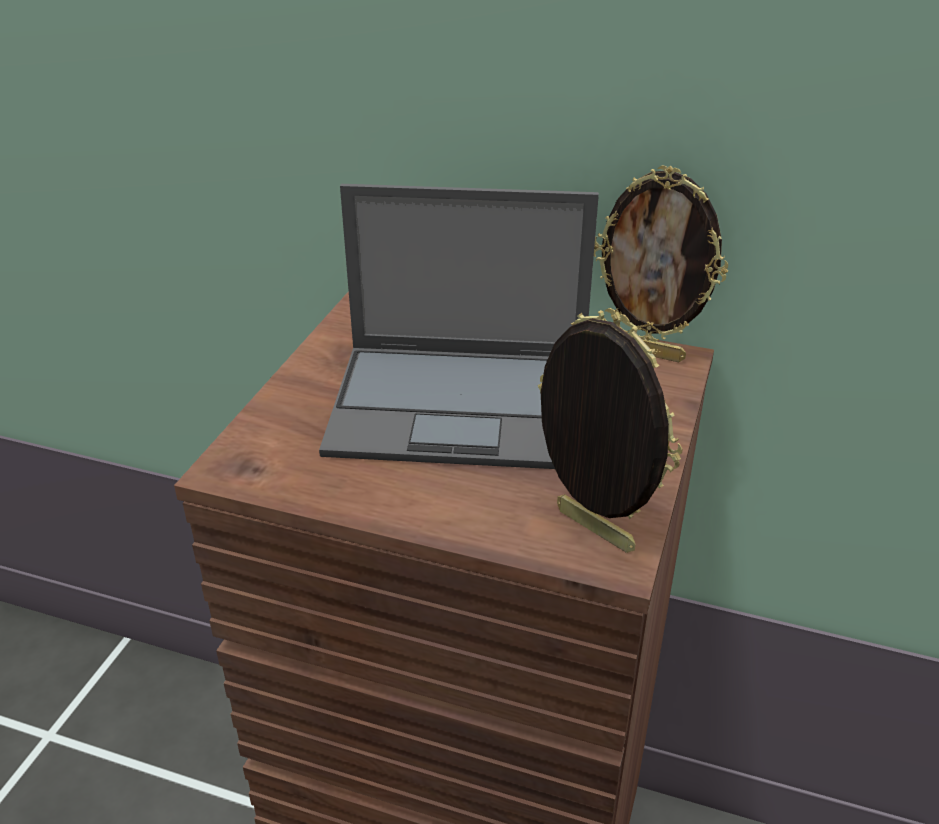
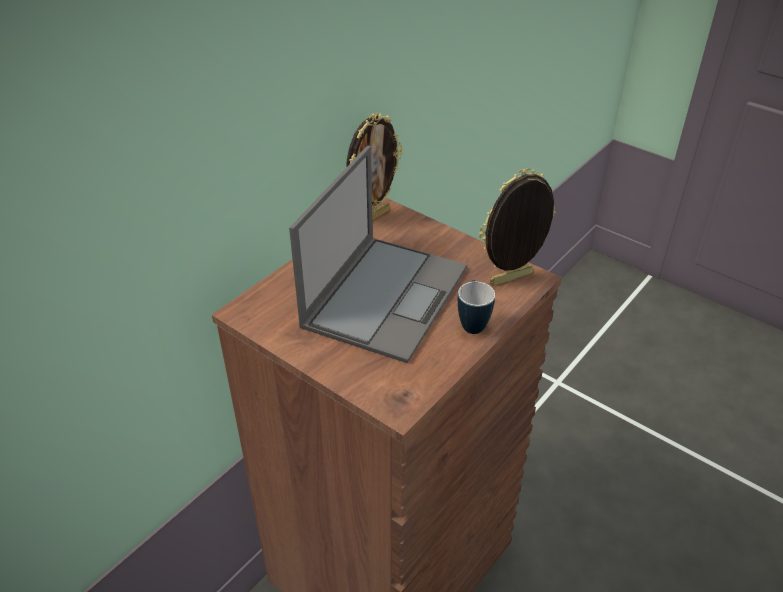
camera: 70 degrees left, 5 degrees up
(447, 505) = (472, 322): none -> mug

